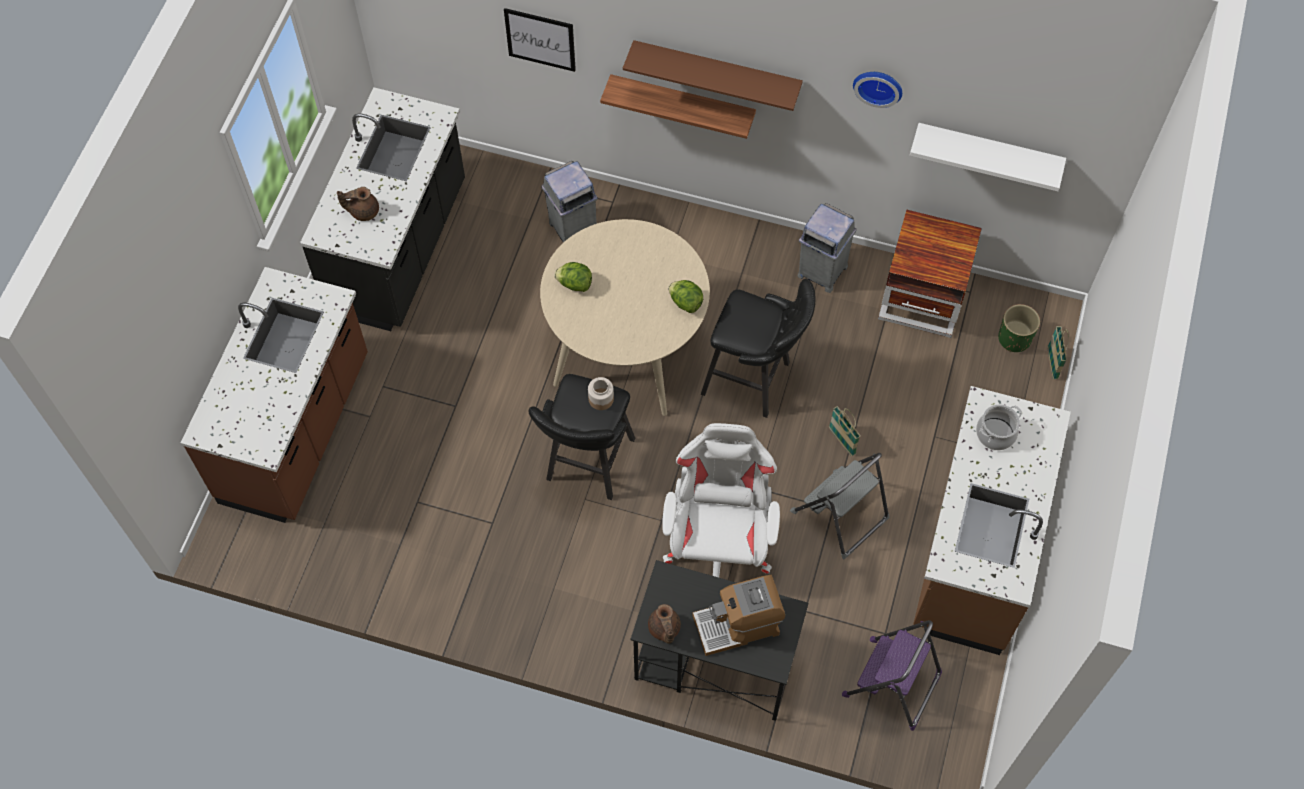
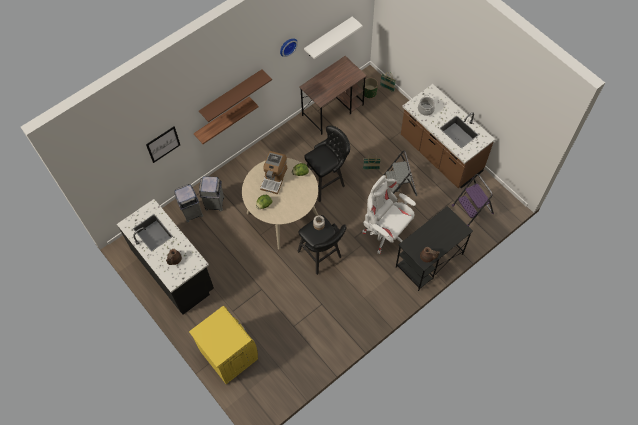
camera: 55 degrees left, 0 degrees up
(297, 430) = (229, 355): brown counter -> yellow washing machine
(738, 624) = (441, 232): coffee machine -> coffee machine (274, 178)
(821, 270) = (298, 133): grey trash can -> grey trash can (191, 212)
(922, 298) = (333, 109): nightstand -> brown desk

